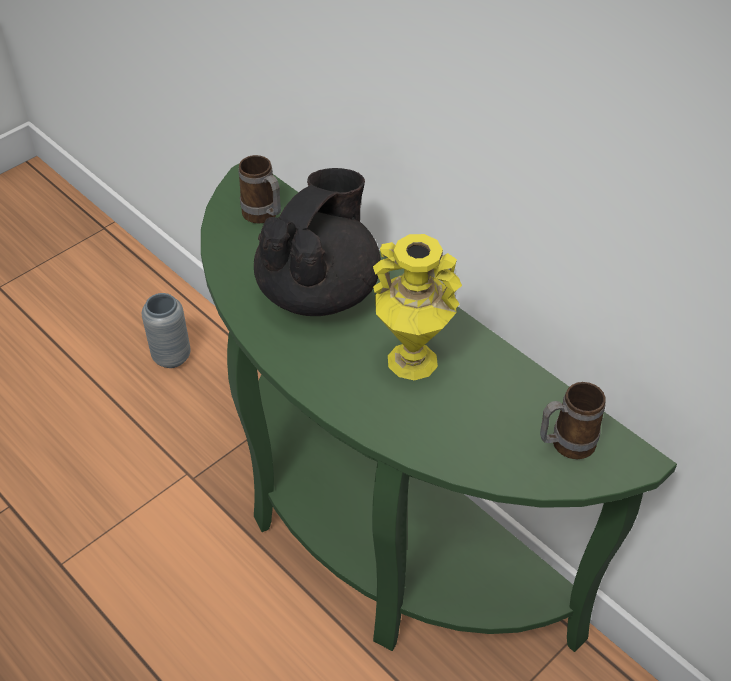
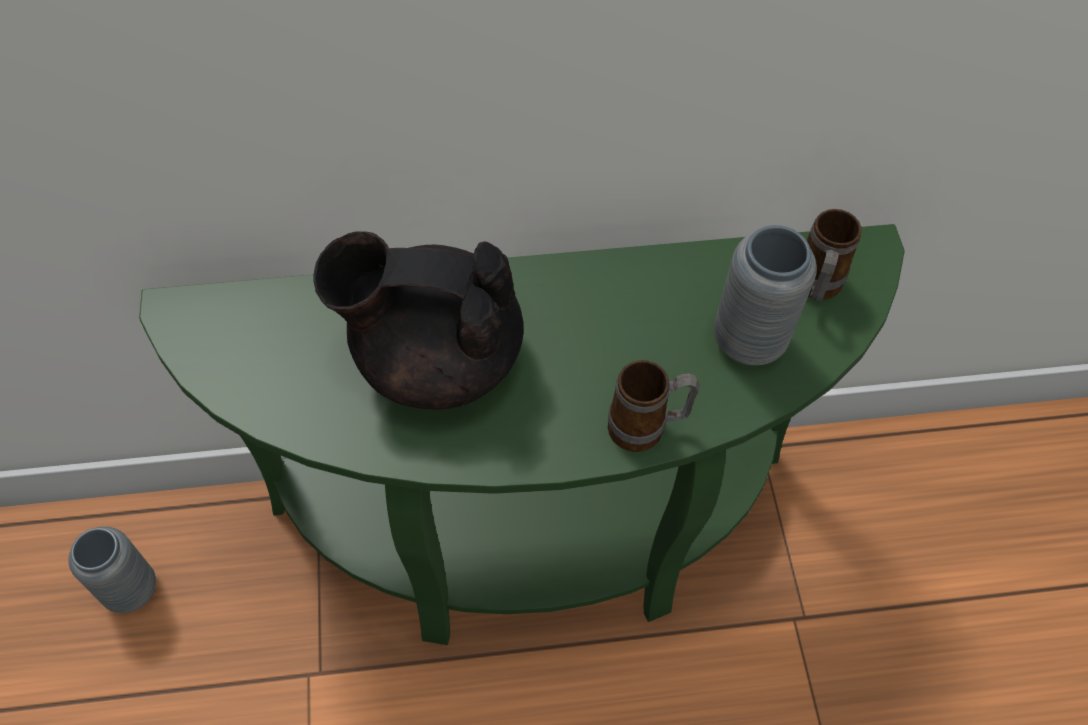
camera: 55 degrees left, 10 degrees up
(264, 216) = (262, 337): mug -> mug (647, 428)
(320, 290) = (434, 357): black teapot -> black teapot turned 60 degrees counterclockwise
(411, 361) = (610, 340): yellow vase -> none
(483, 430) = (748, 341): none -> grey vase

